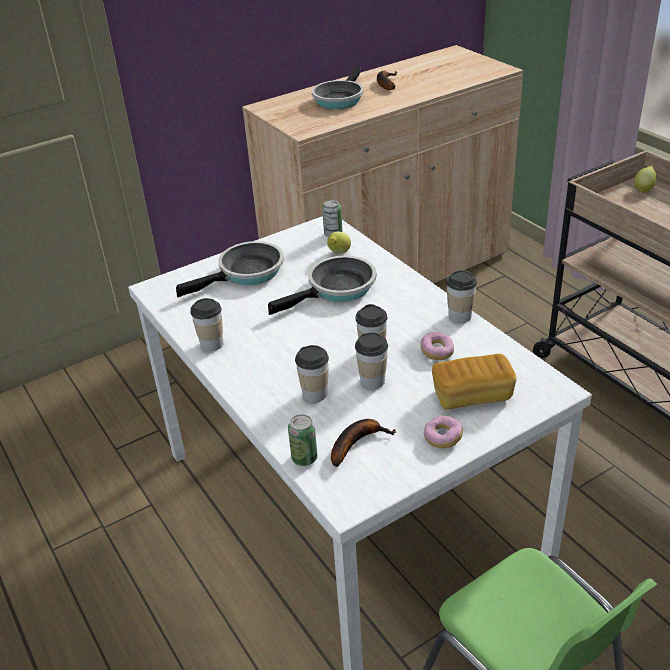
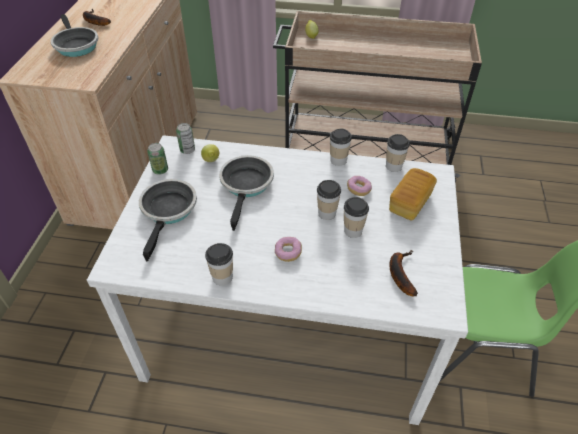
camera: 50 degrees left, 10 degrees up
(304, 458) = (389, 305): can -> can (160, 170)
(315, 394) = (335, 262): cup -> cup (393, 166)
(443, 438) = (432, 237): donut -> donut (288, 253)

